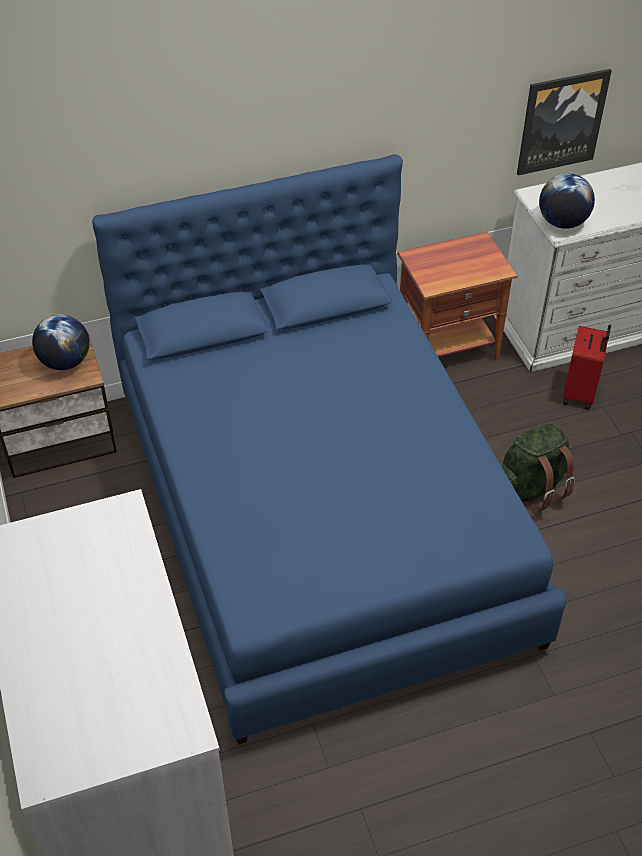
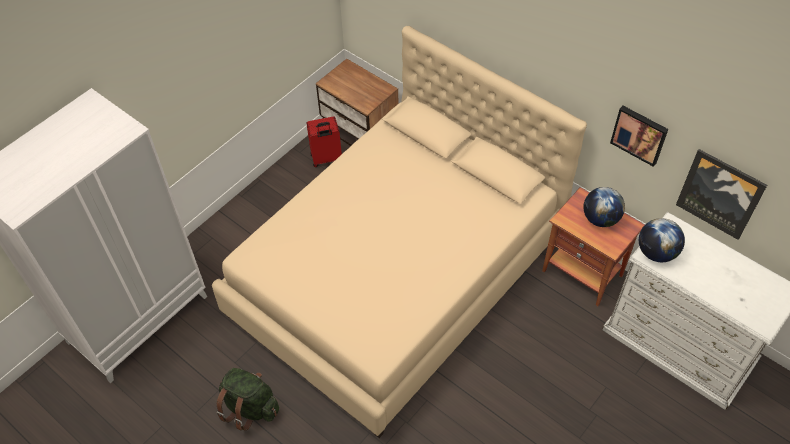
camera: 60 degrees right, 5 degrees up
(65, 362) = (369, 91): globe -> globe (600, 219)
(321, 514) = (397, 274): blue bed -> beige bed
(457, 121) = (639, 134): none -> picture
(531, 487) = (499, 375): green backpack -> green backpack (250, 407)
(580, 393) = (607, 368): red suitcase -> red suitcase (326, 159)

